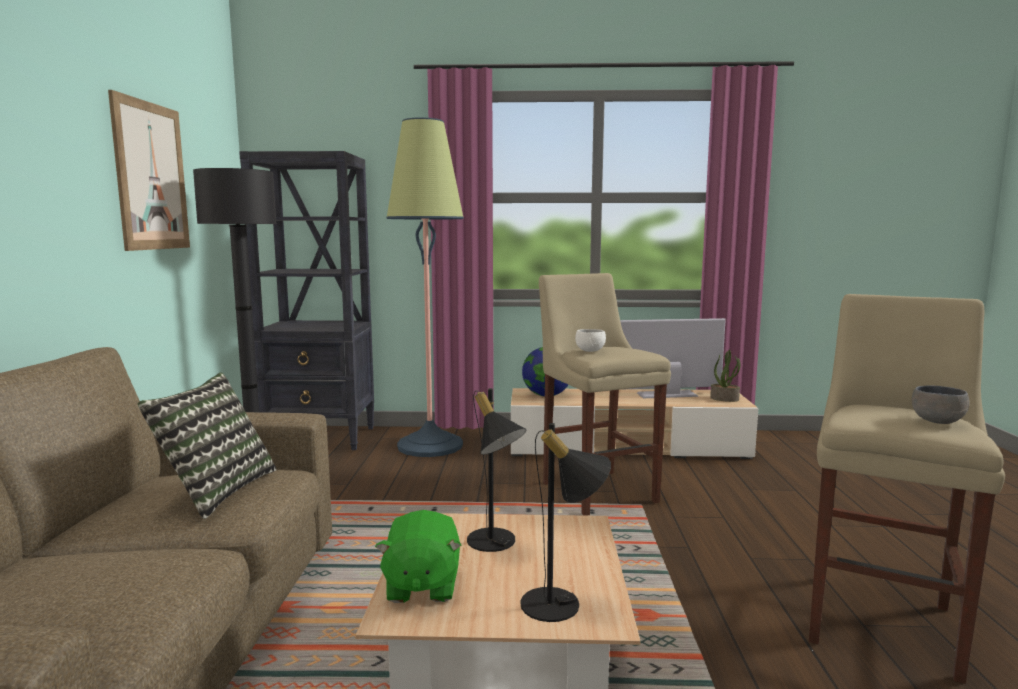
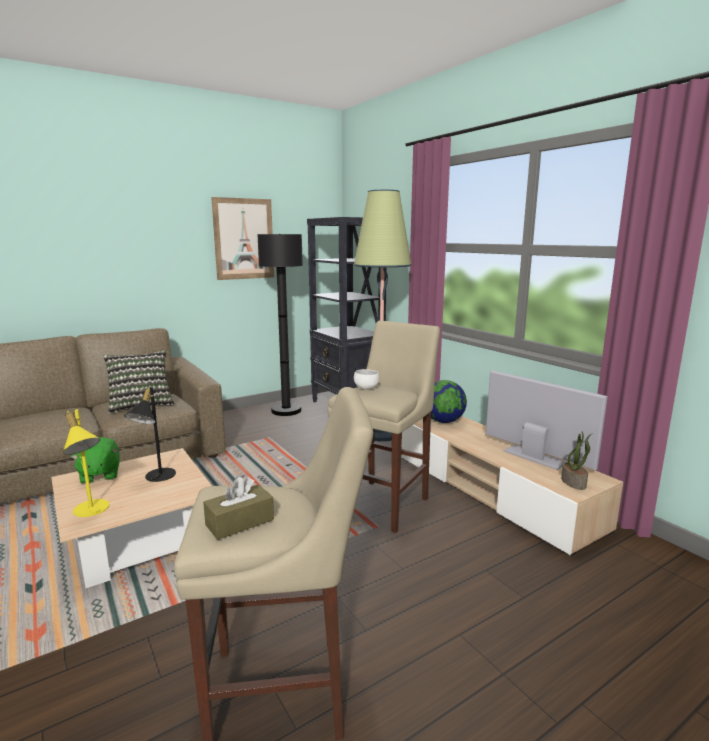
camera: 55 degrees right, 5 degrees up
(421, 586) = (99, 475): green plush toy -> green plush toy turned 75 degrees counterclockwise
(562, 605) = (91, 511): black table lamp -> yellow table lamp
(935, 421) = (240, 522): grey bowl -> brown tissue box

